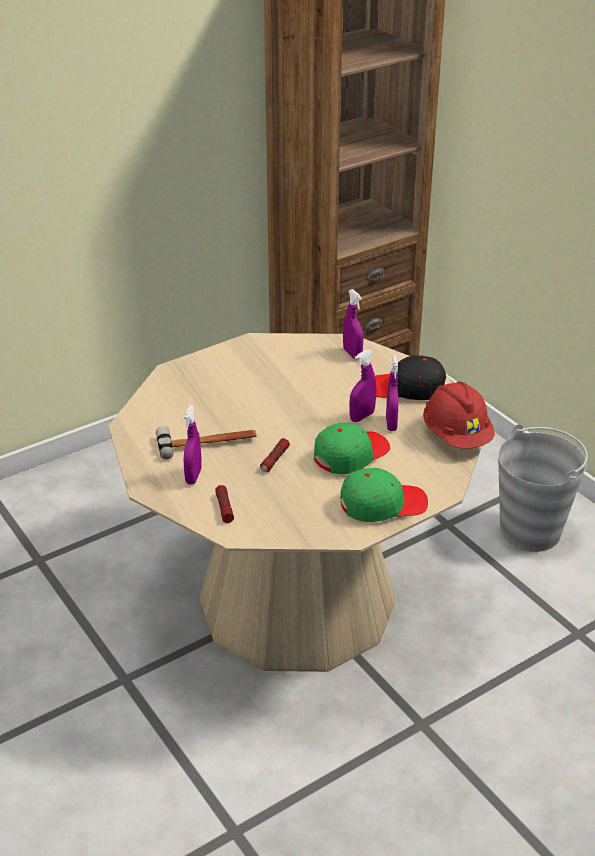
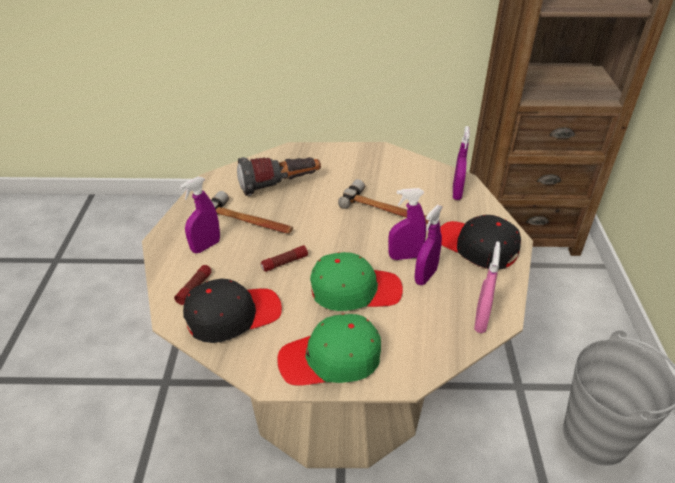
camera: 35 degrees right, 5 degrees up
(199, 405) = (280, 186): none -> flashlight
(279, 511) = (233, 315): none -> black cap
(311, 389) = (386, 211): none -> hammer
(382, 504) = (330, 359): green cap -> green cap turned 150 degrees clockwise
(456, 436) = (480, 321): red hard hat -> pink spray bottle

